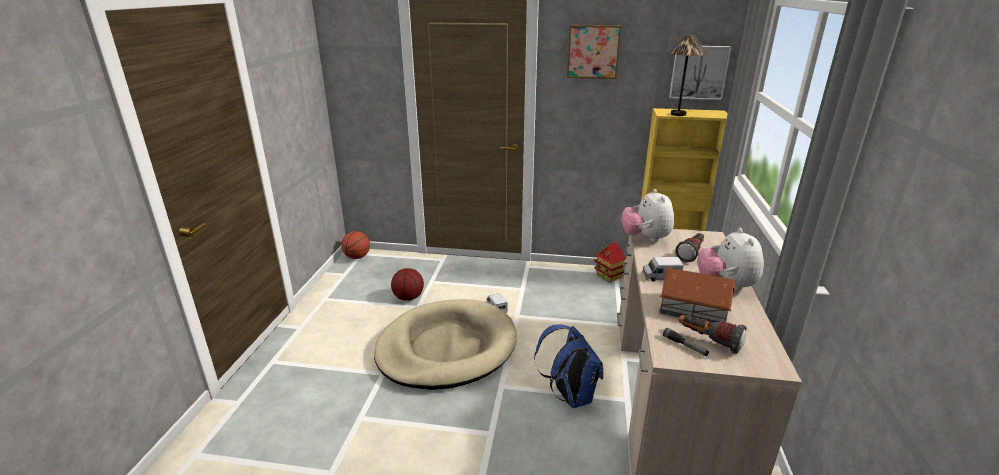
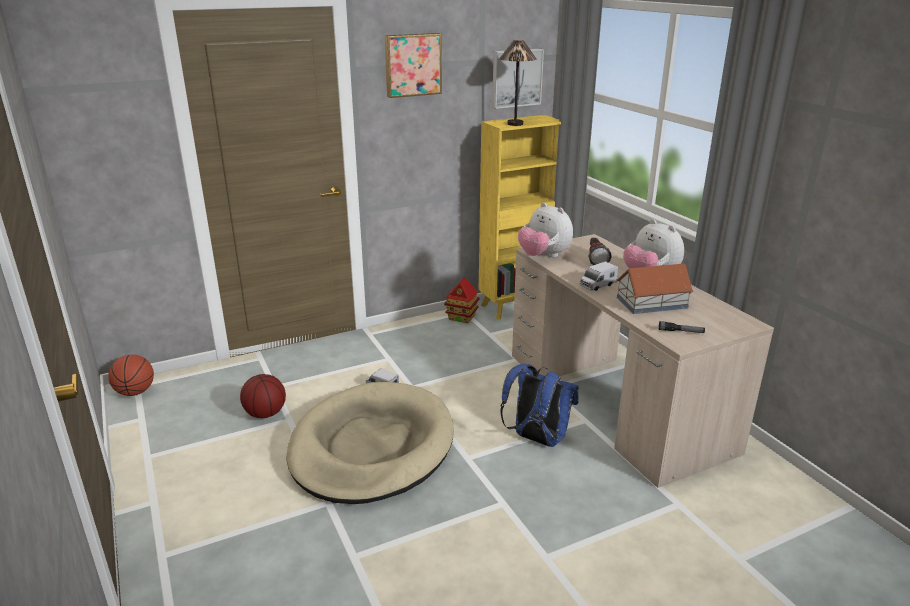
camera: 35 degrees left, 0 degrees up
(708, 341) = (690, 322): flashlight -> none

